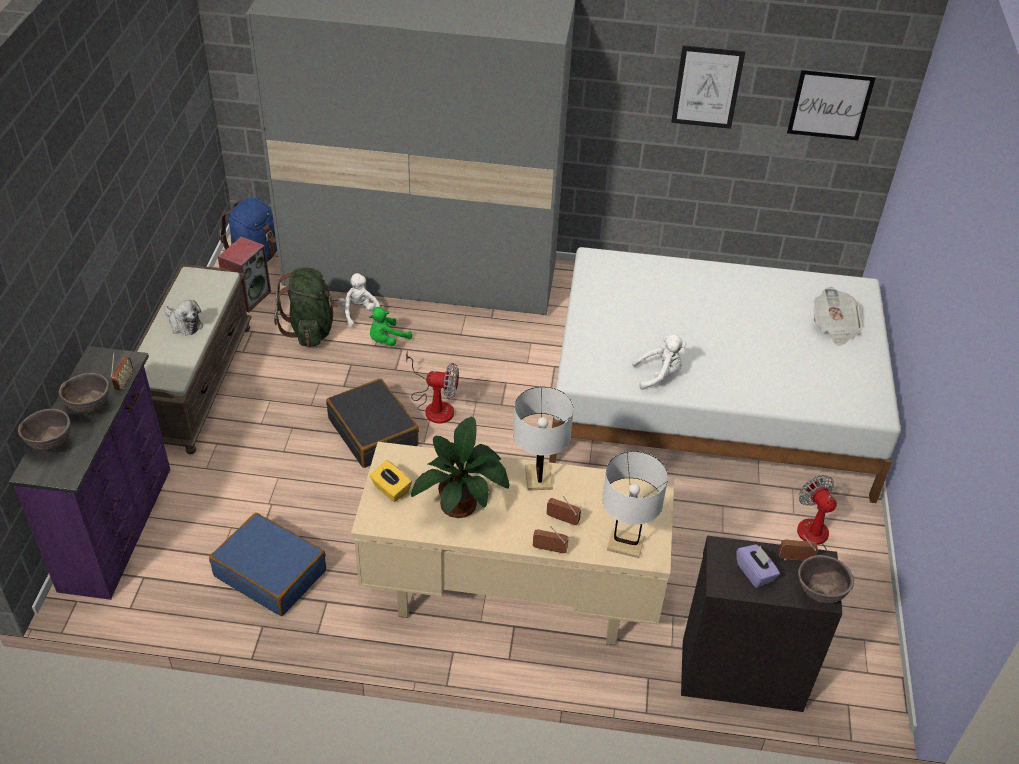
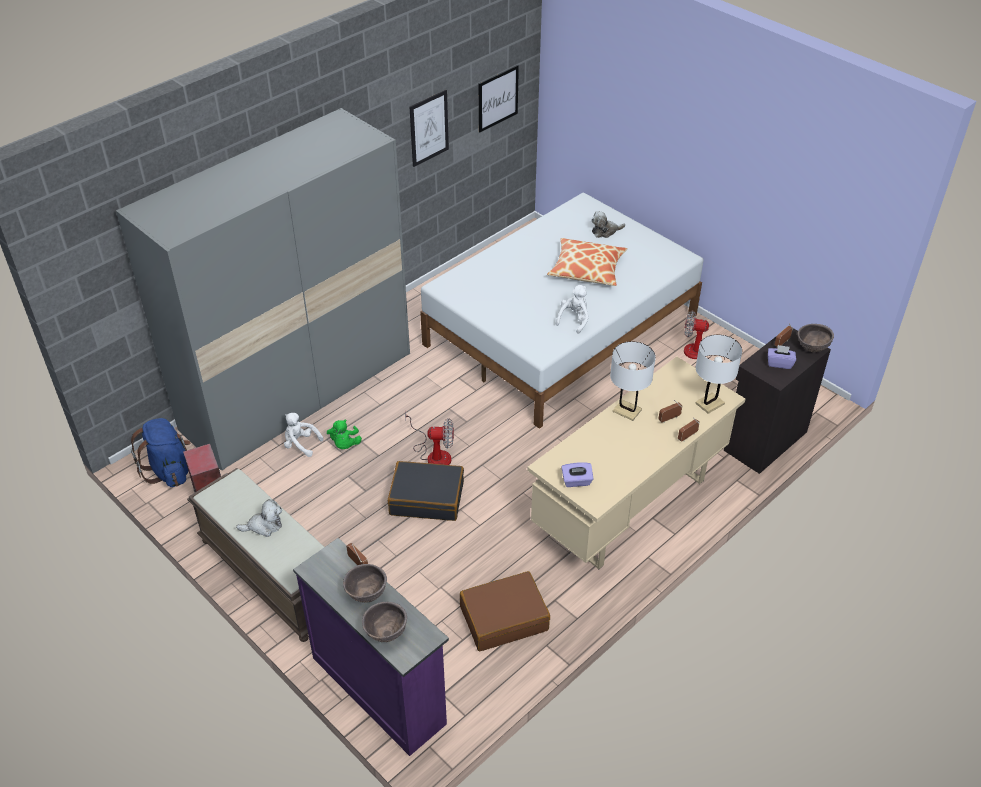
camera: 50 degrees left, 0 degrees up
(271, 573) = (504, 618): blue suitcase -> brown suitcase
(311, 329) = (287, 479): green backpack -> none
(391, 489) = (576, 481): yellow tissue box -> purple tissue box
(434, 405) = (434, 454): fan -> fan turned 45 degrees clockwise
(461, 502) = (617, 454): potted plant -> none
(752, 345) = (587, 269): none -> pillow
(834, 327) = (605, 231): newspaper -> plush toy

